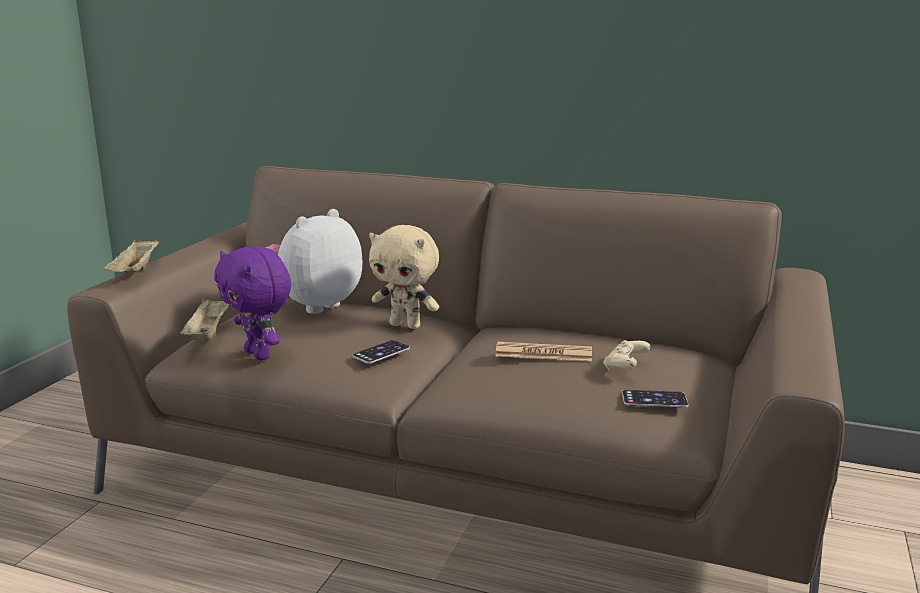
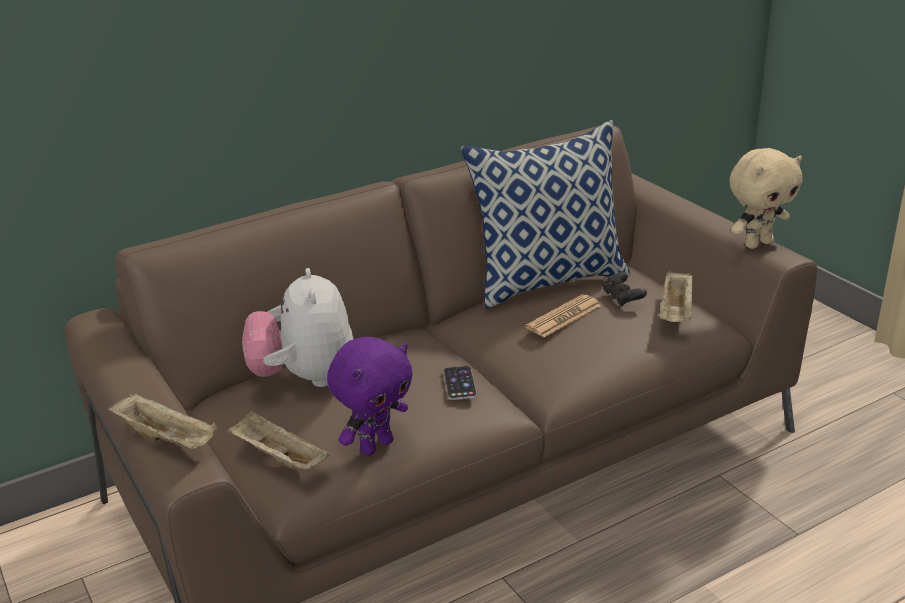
camera: 50 degrees left, 10 degrees up
(259, 355) = (376, 445): purple plush toy -> purple plush toy turned 45 degrees counterclockwise
(406, 325) = (413, 351): beige plush toy -> beige plush toy (757, 243)
(604, 334) = (549, 280): none -> pillow
(625, 367) = (623, 298): beige game controller -> black game controller
(654, 399) = (676, 312): phone -> beige tray

